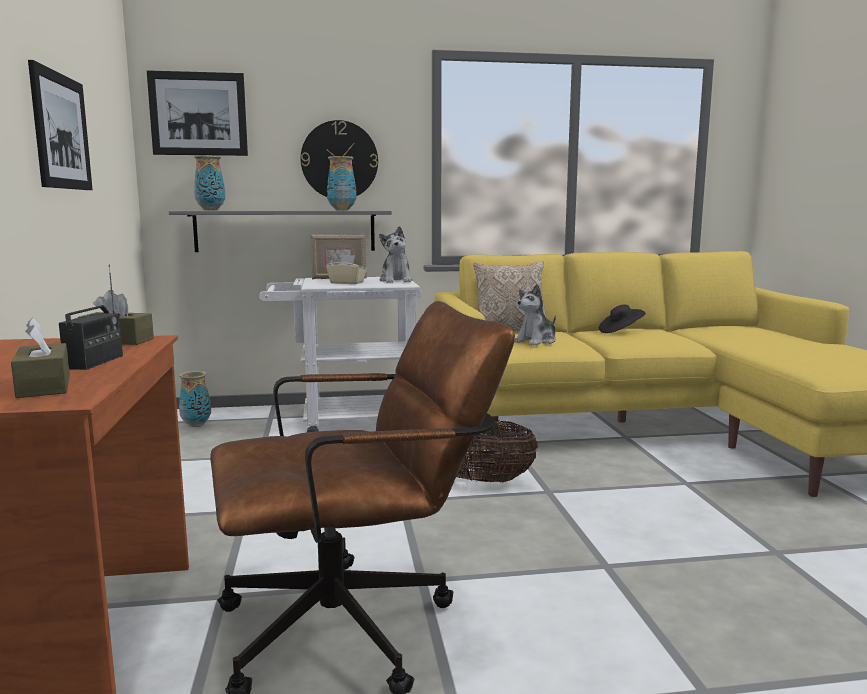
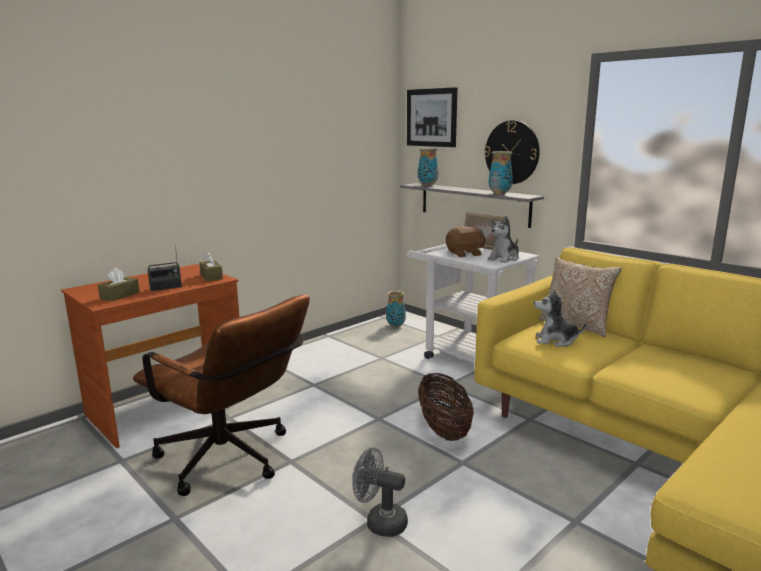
camera: 55 degrees right, 5 degrees up
(61, 131) = (291, 150): picture -> none
(347, 283) = (465, 254): beige tissue box -> brown plush toy
(613, 563) = (380, 522): none -> grey fan
(620, 331) = (672, 358): black hat -> none

